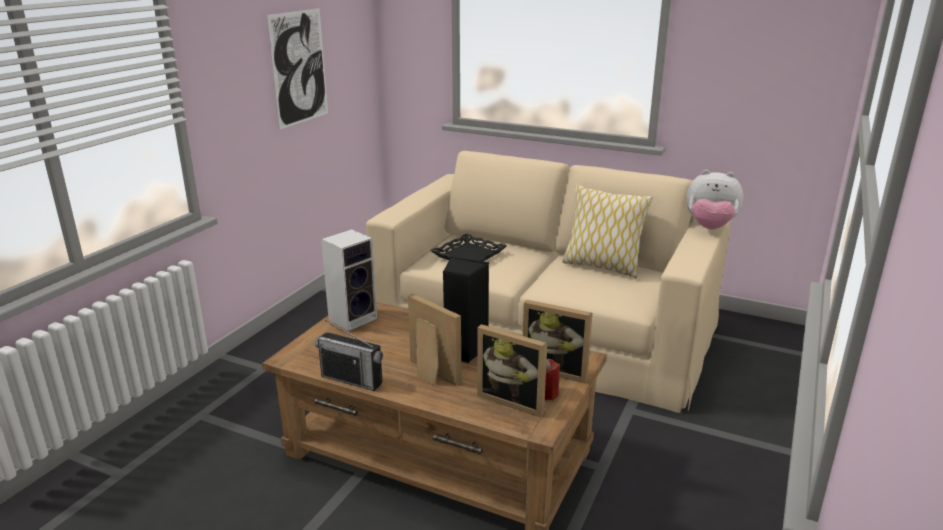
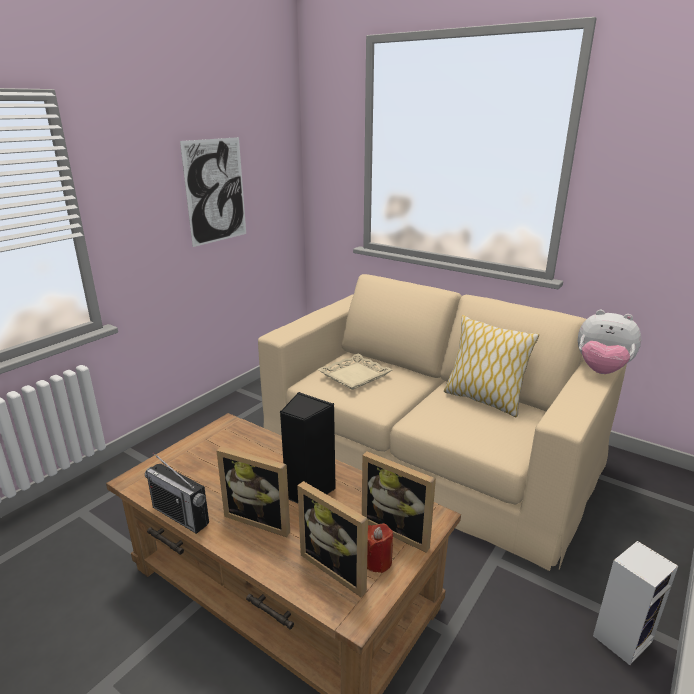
camera: 10 degrees right, 0 degrees up
(353, 318) = (216, 438): speaker -> speaker (622, 637)
(429, 374) = (261, 518): picture frame -> picture frame turned 150 degrees clockwise
(468, 255) = (354, 375): black tray -> beige tray

